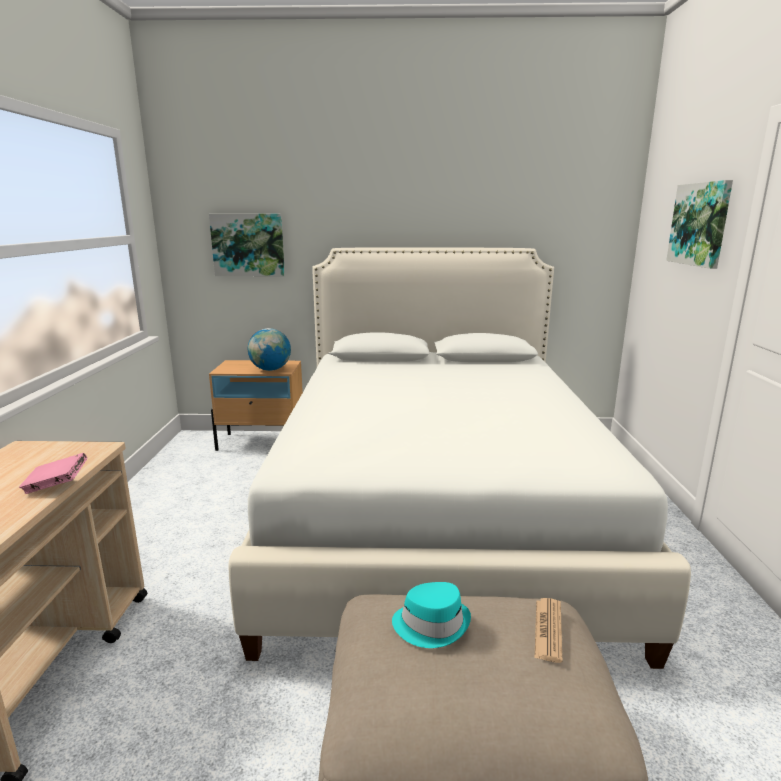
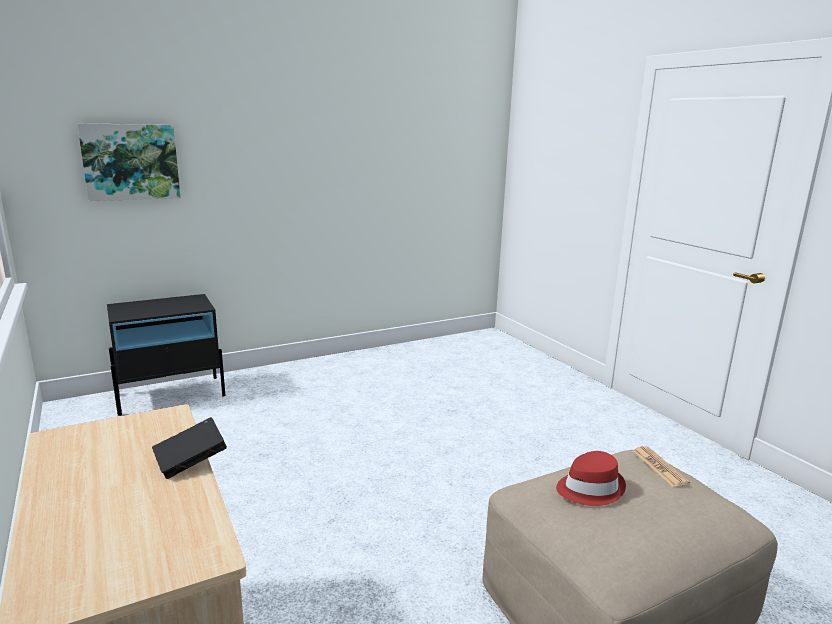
camera: 30 degrees left, 0 degrees up
(57, 486) = (191, 462): pink book -> black book
(263, 442) = (171, 395): beige nightstand -> black nightstand
(270, 369) = (183, 307): globe -> none
(431, 624) = (589, 488): turquoise hat -> red hat
(437, 511) = (417, 420): white bed -> none
(700, 224) = (583, 143): picture -> none

